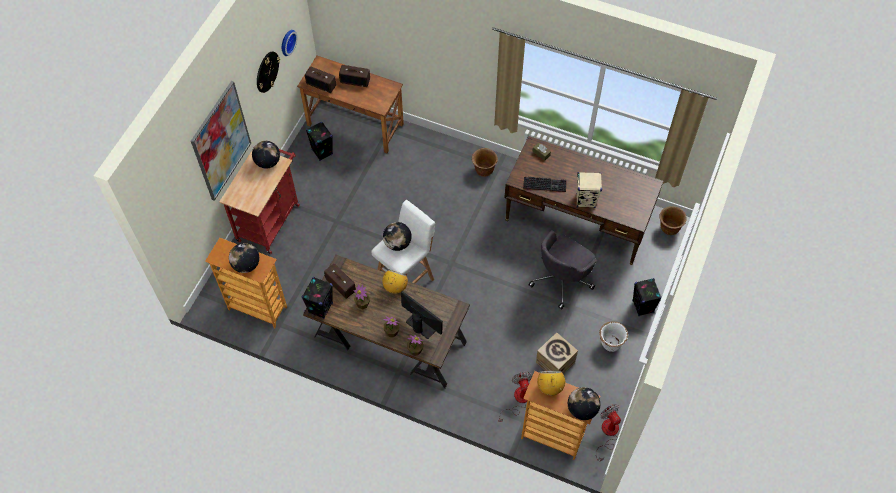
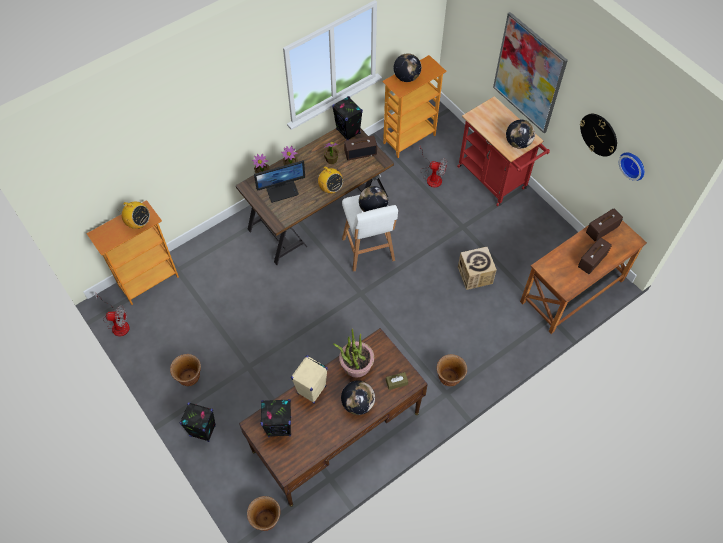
camera: 120 degrees right, 0 degrees up
(322, 152) = (551, 249): black speaker -> black speaker (280, 427)
(518, 400) = (197, 275): fan -> fan (432, 176)
(545, 184) = (356, 364): keyboard -> potted plant
(555, 362) = (207, 321): cardboard box -> cardboard box (475, 275)
(561, 279) = (281, 376): grey office chair -> none
(582, 409) = (102, 235): globe -> globe (358, 403)
(610, 344) = (189, 377): white planter -> brown planter

